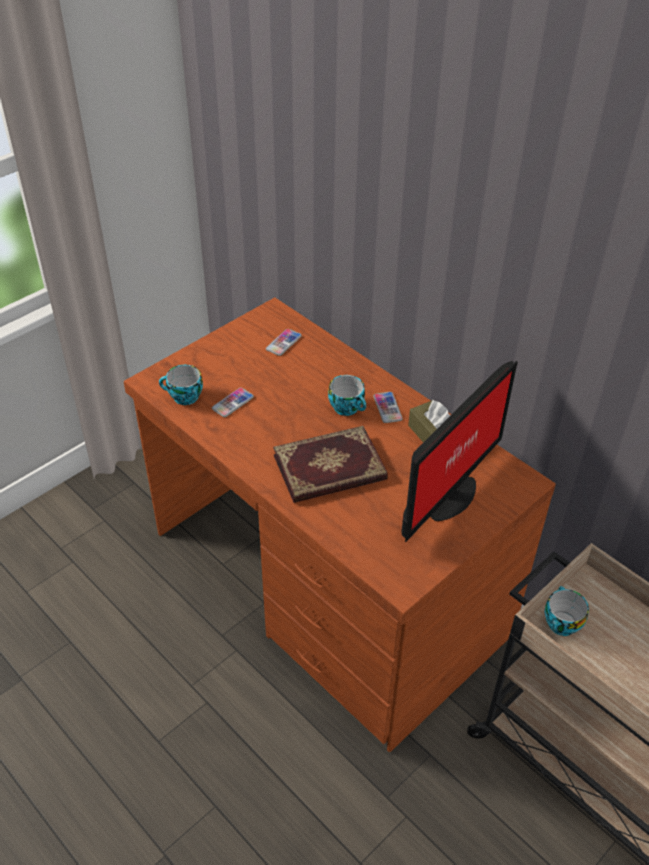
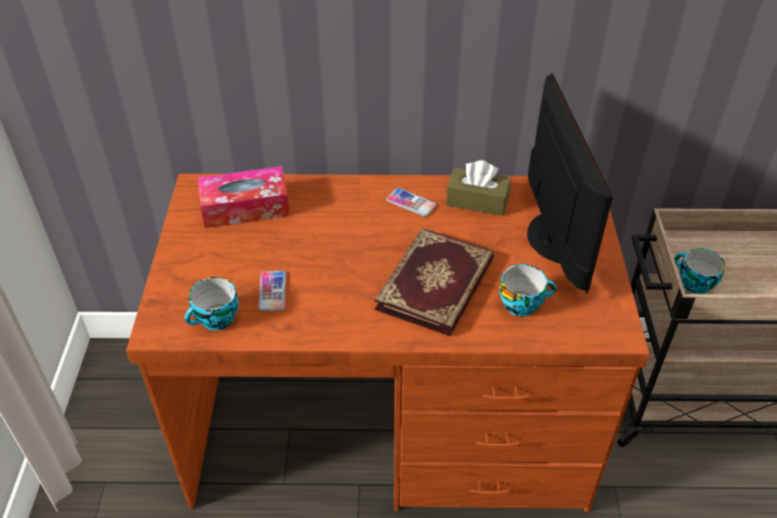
camera: 45 degrees left, 0 degrees up
(283, 343) = (245, 207): phone -> tissue box
(348, 407) = (379, 224): cup -> cup (522, 303)

